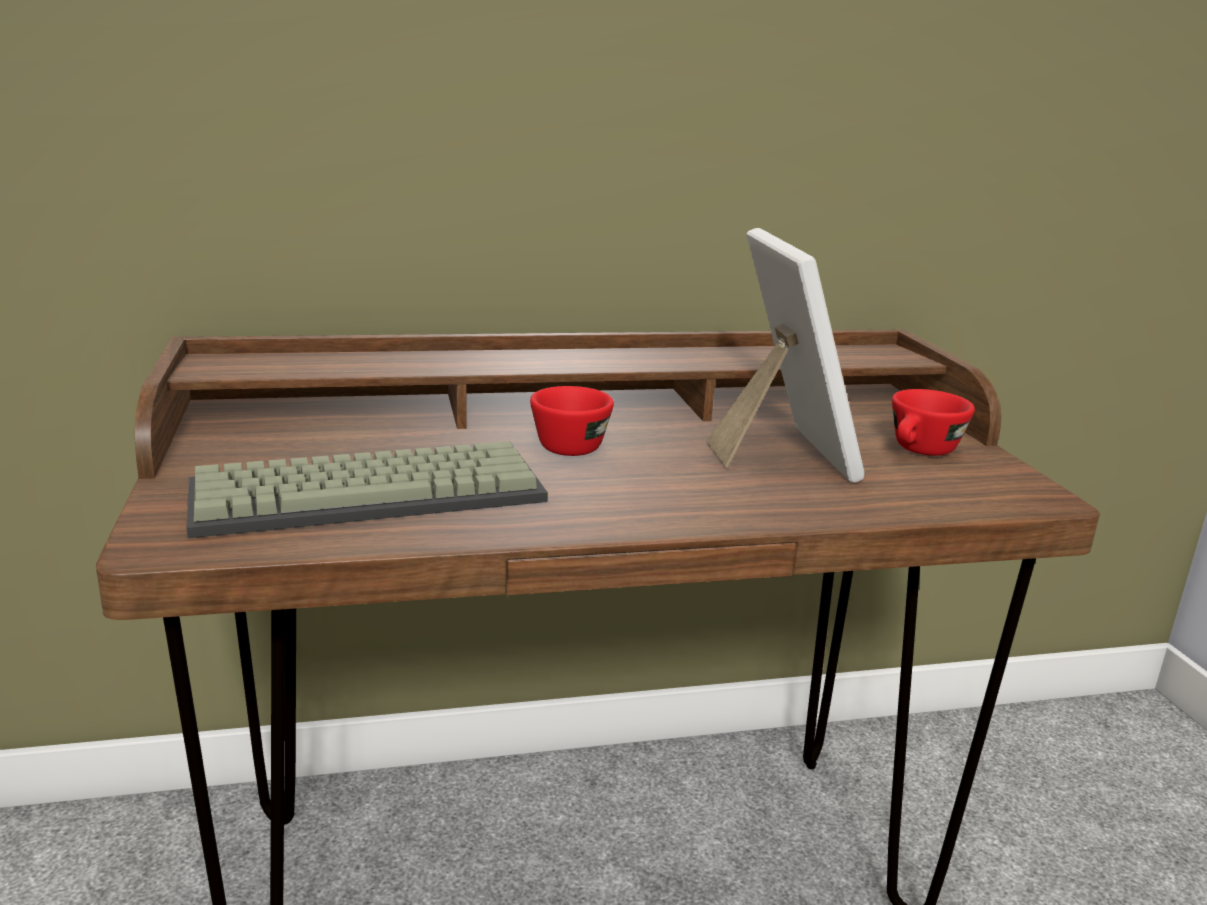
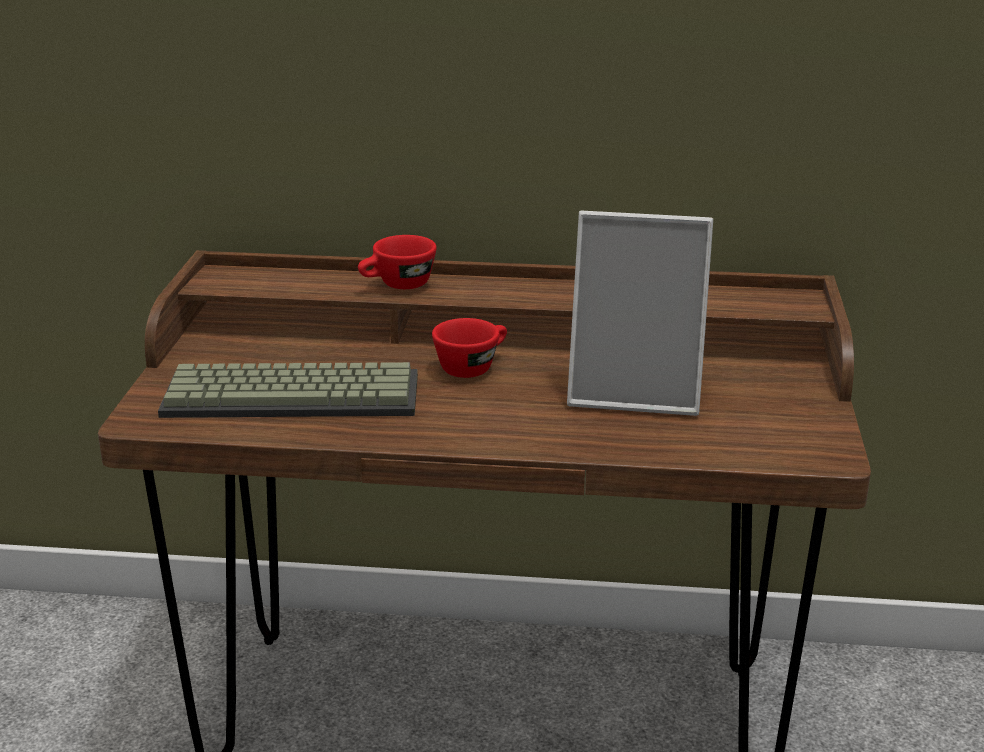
camera: 20 degrees right, 5 degrees up
(779, 454) = (636, 391): picture frame -> picture frame turned 90 degrees clockwise
(921, 452) = (767, 401): red cup -> red cup (397, 285)

